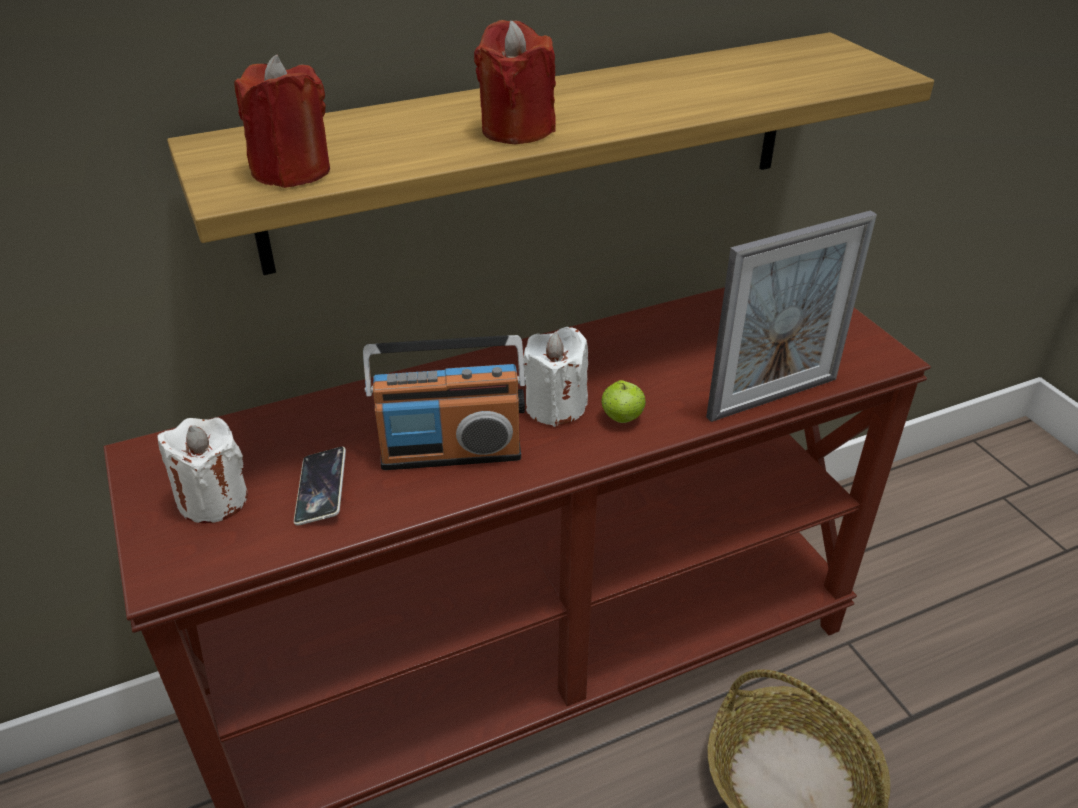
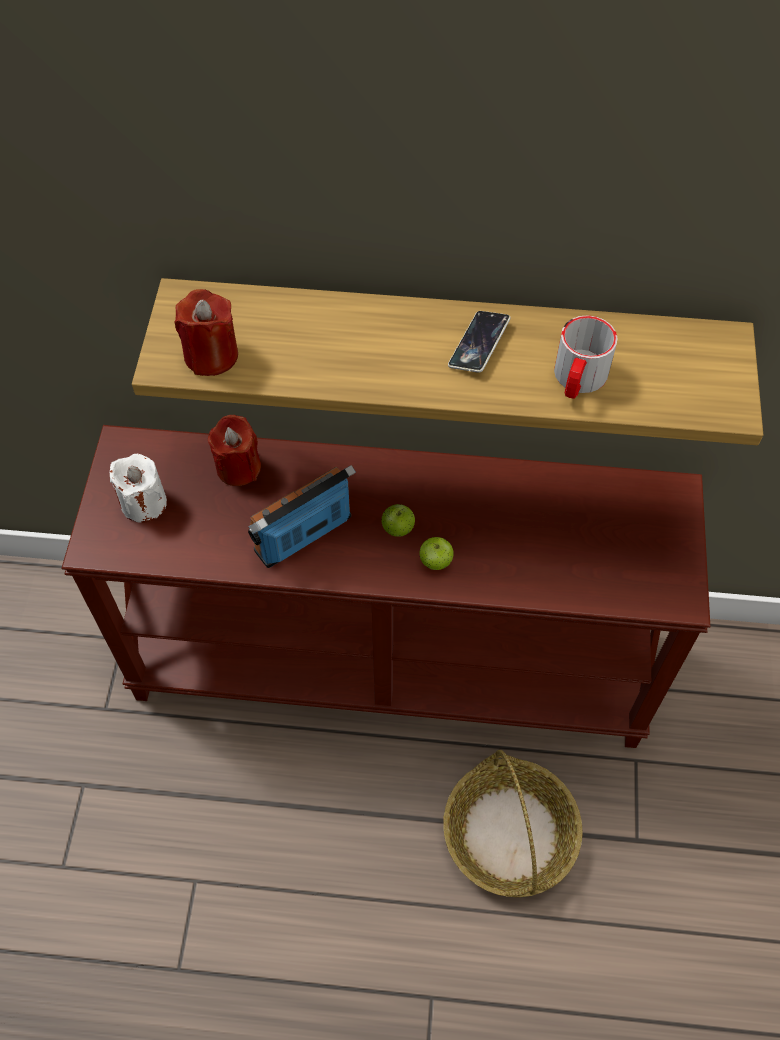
camera: 30 degrees right, 20 degrees up
(321, 490) = (208, 527): phone -> phone (479, 345)
(451, 452) = (304, 535): radio -> radio turned 120 degrees clockwise
(517, 130) = (383, 367): red candle -> red candle (238, 467)
(555, 407) = (398, 529): white candle -> apple
(727, 90) = (577, 379): none -> mug
(772, 398) = (557, 596): picture frame -> none

